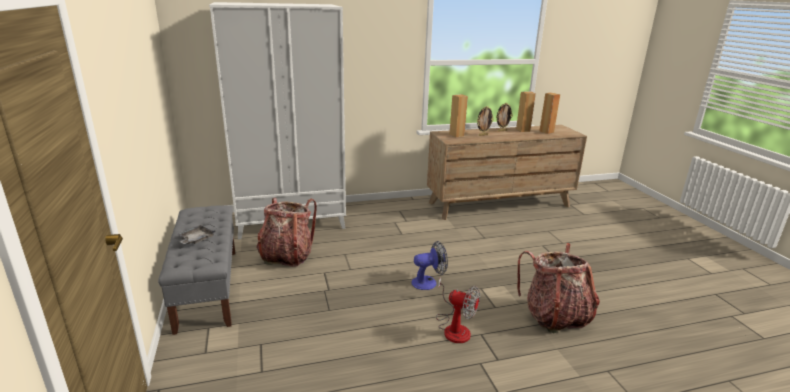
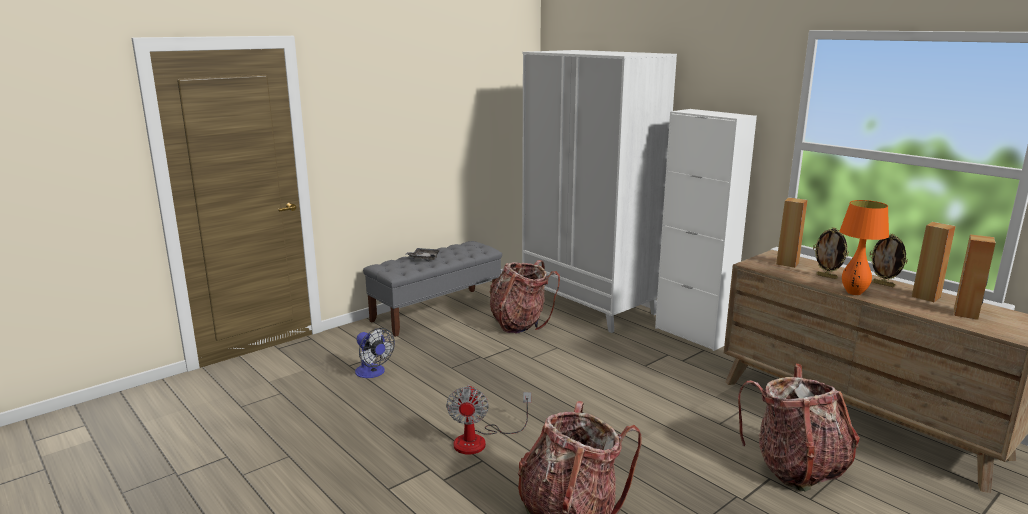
camera: 65 degrees right, 5 degrees down
(377, 206) = (692, 334): none -> white cabinet
(428, 282) = (554, 406): fan -> fan (373, 373)
(509, 138) = (854, 293): none -> orange table lamp
(536, 235) = (796, 468): none -> backpack

